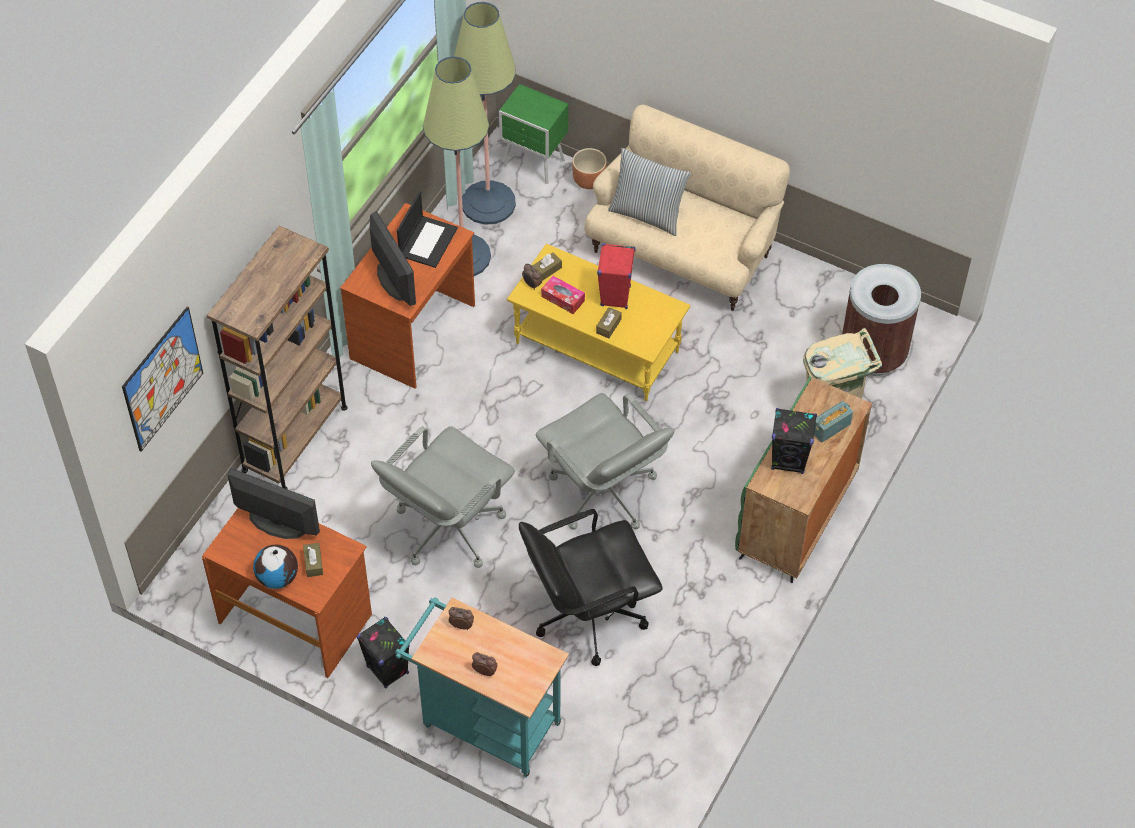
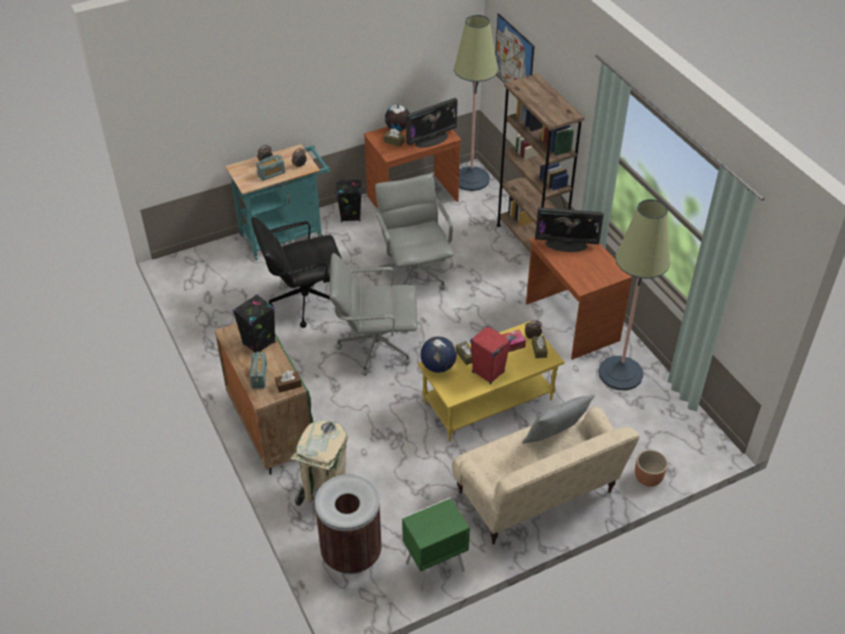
camera: 125 degrees right, 10 degrees down
(427, 241) = (588, 272): laptop -> none
(488, 203) = (662, 410): floor lamp -> floor lamp (471, 179)
(504, 646) = (271, 174): none -> radio
(535, 164) = (686, 454): green nightstand -> green nightstand (433, 567)
(588, 615) = (304, 300): black office chair -> black office chair turned 120 degrees counterclockwise
(643, 341) = (438, 366): none -> globe
(818, 396) = (288, 385): none -> brown tissue box

